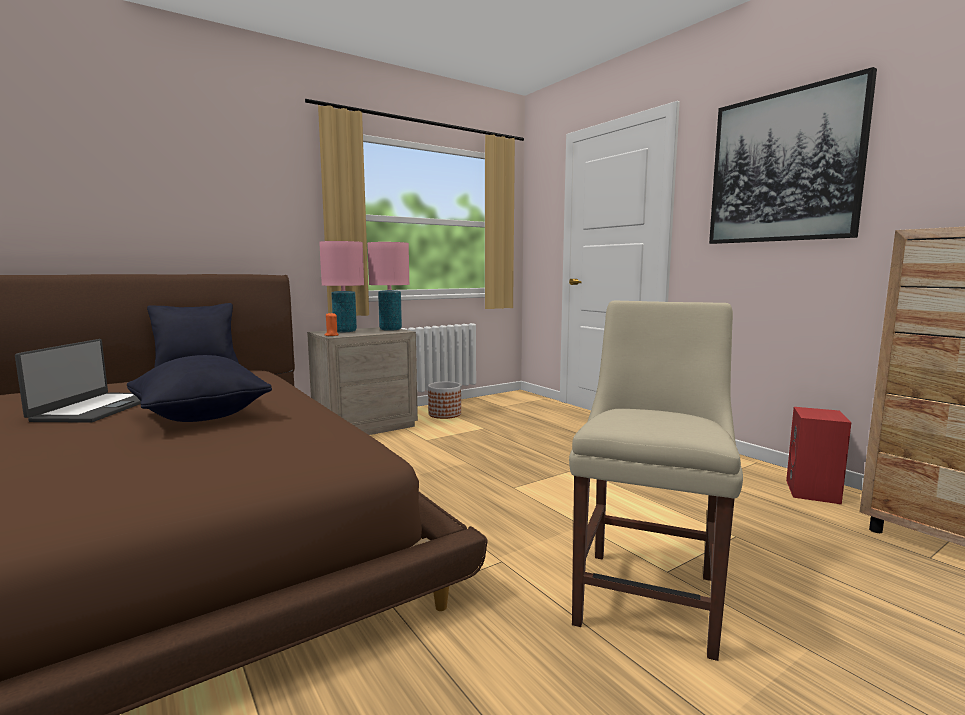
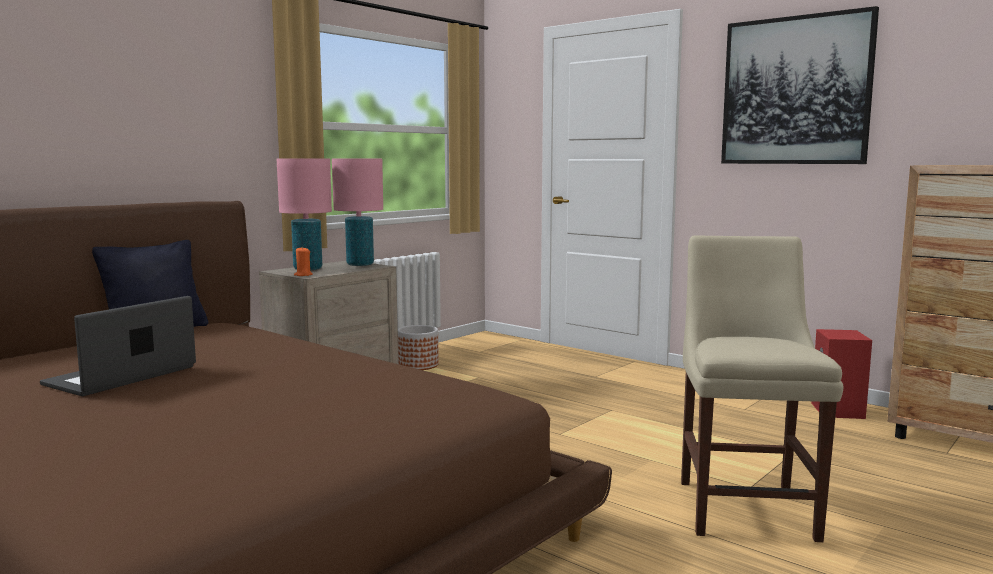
camera: 15 degrees left, 0 degrees up
(97, 408) = (122, 376): laptop -> laptop turned 135 degrees counterclockwise
(201, 416) = (271, 376): black pillow -> none

